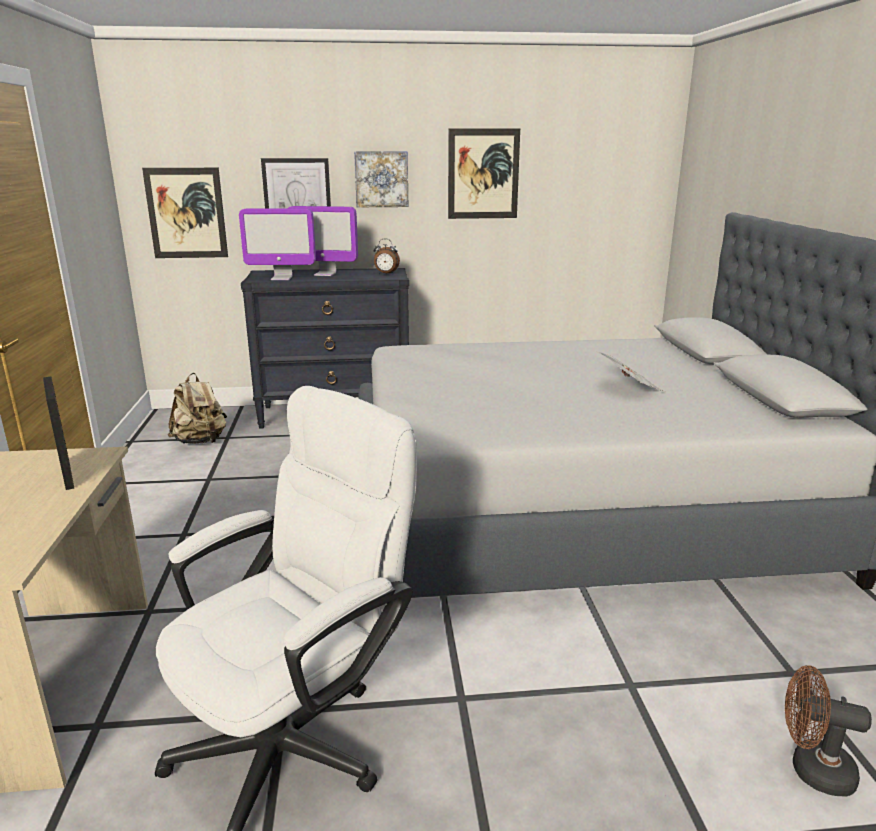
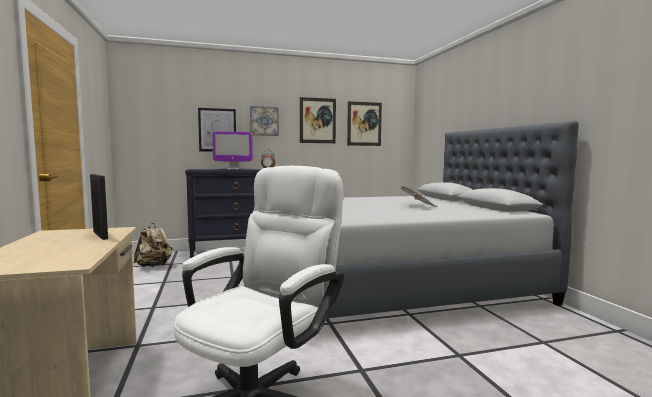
camera: 10 degrees left, 15 degrees down
(186, 213) = (152, 136): picture -> picture (364, 124)
(281, 278) = (209, 169): monitor -> none
(812, 769) = (578, 383): brown fan -> none

